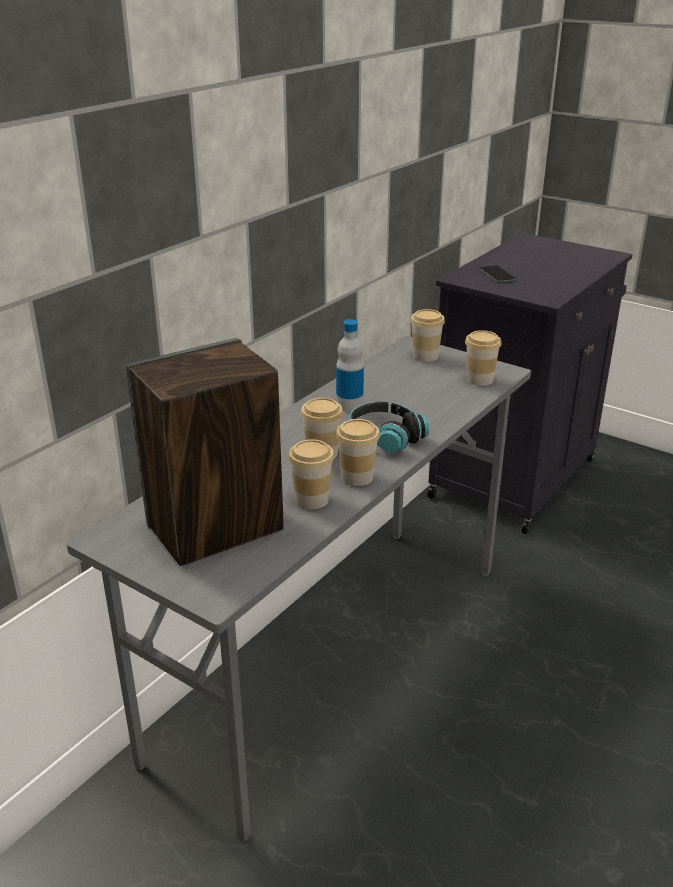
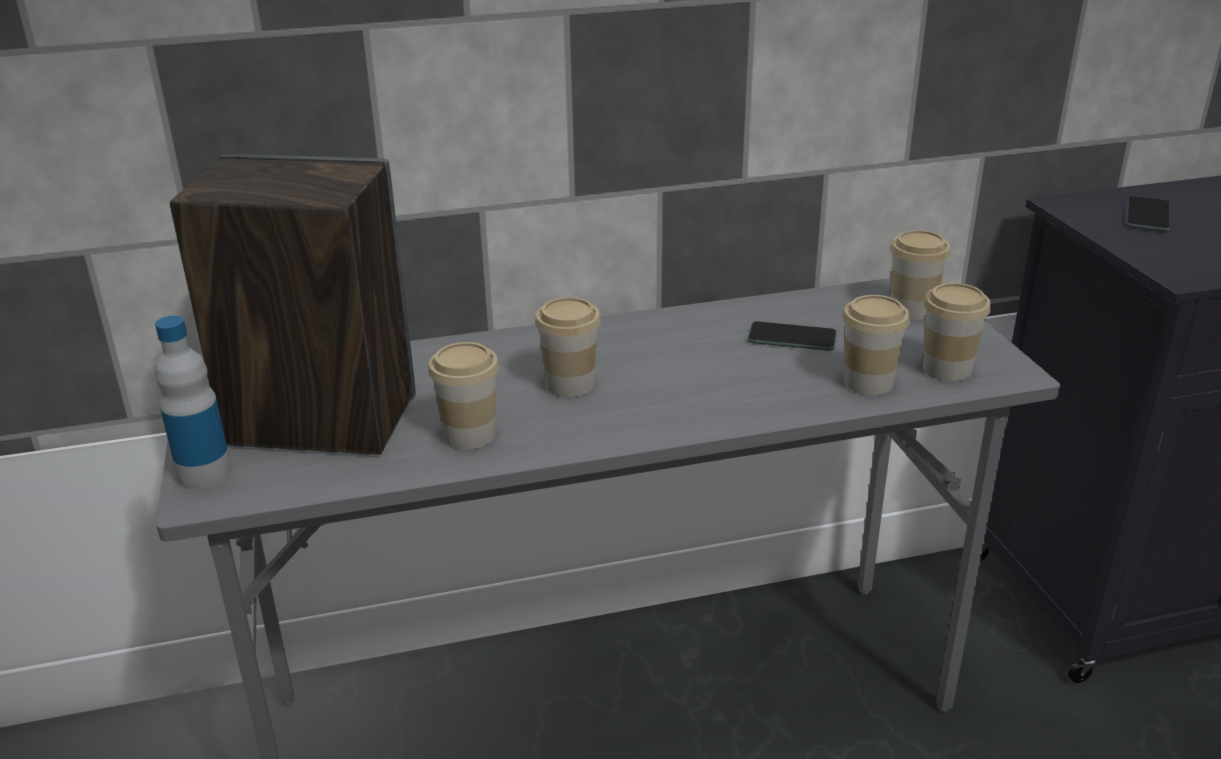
camera: 40 degrees right, 0 degrees up
(349, 405) = (700, 338): bottle -> bottle (205, 474)
(357, 477) = (565, 431): cup -> cup (868, 382)
(385, 437) = (682, 396): headphones -> none
(392, 389) = (792, 338): none -> phone

